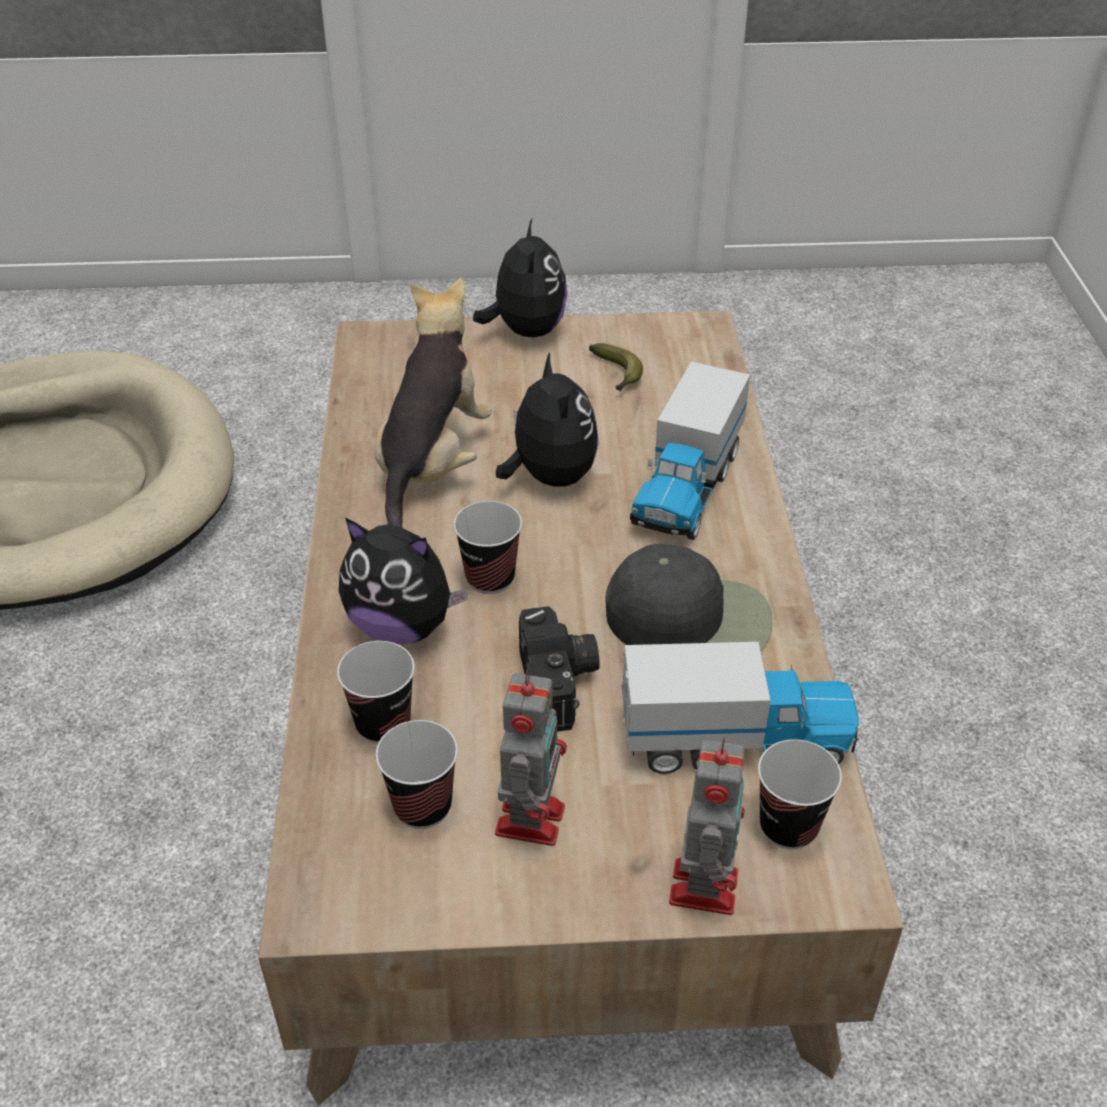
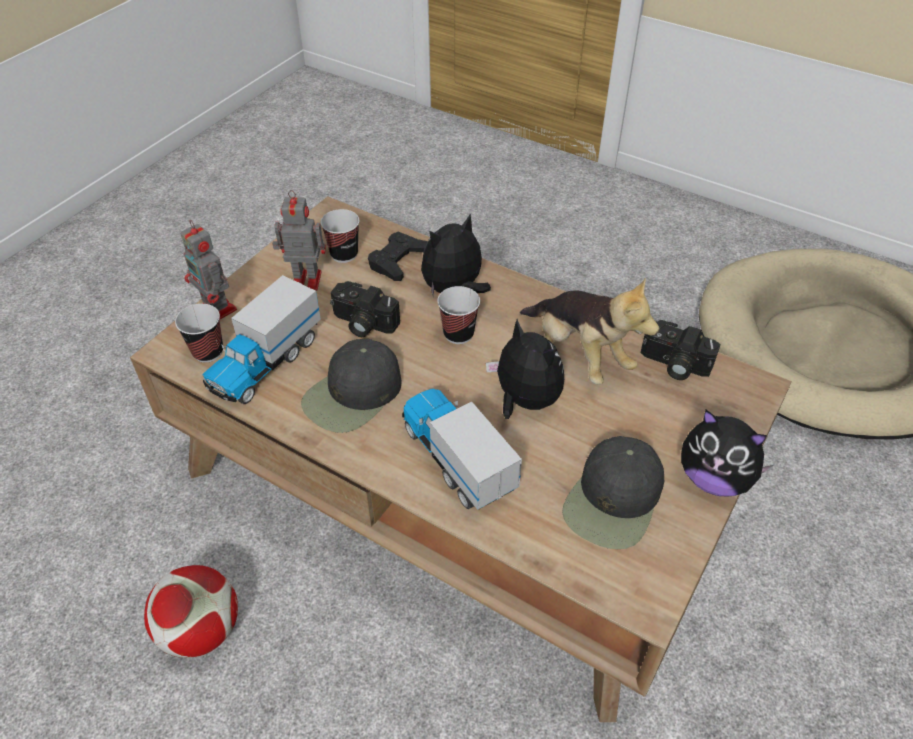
camera: 125 degrees right, 5 degrees up
(383, 395) = (673, 364): none -> camera
(383, 724) = (399, 261): cup -> black game controller
(531, 816) = (305, 280): toy robot -> toy robot turned 135 degrees clockwise
(549, 476) = (524, 400): plush toy -> plush toy turned 150 degrees counterclockwise
(617, 375) = (614, 500): banana -> black cap
(984, 854) = (201, 630): none -> football

